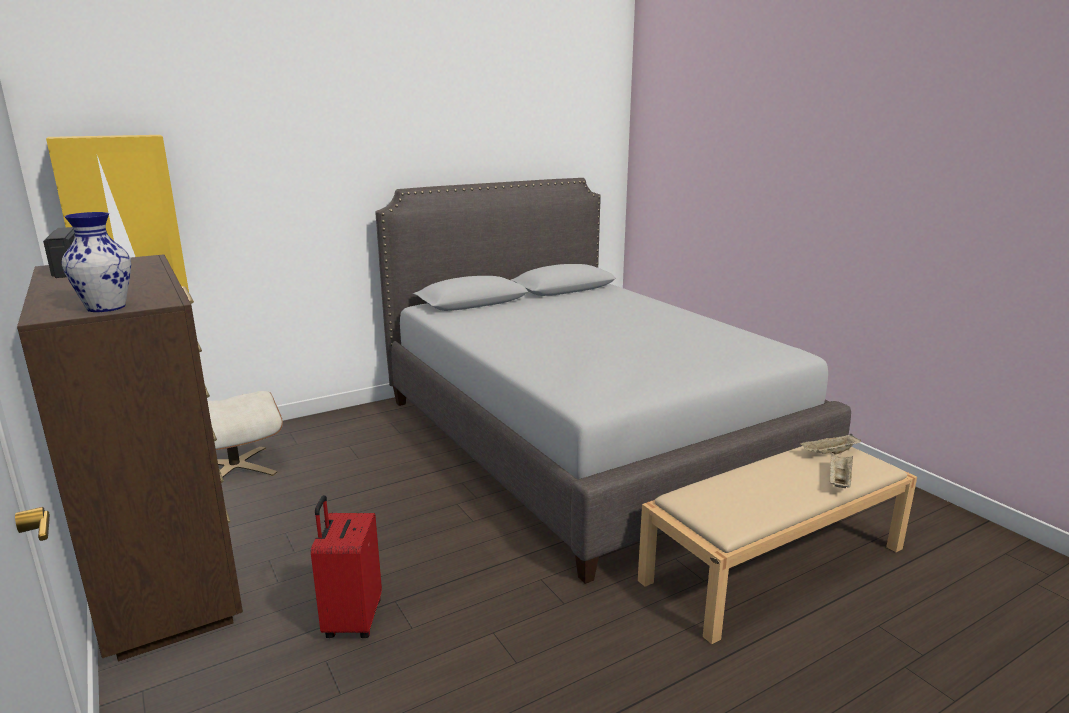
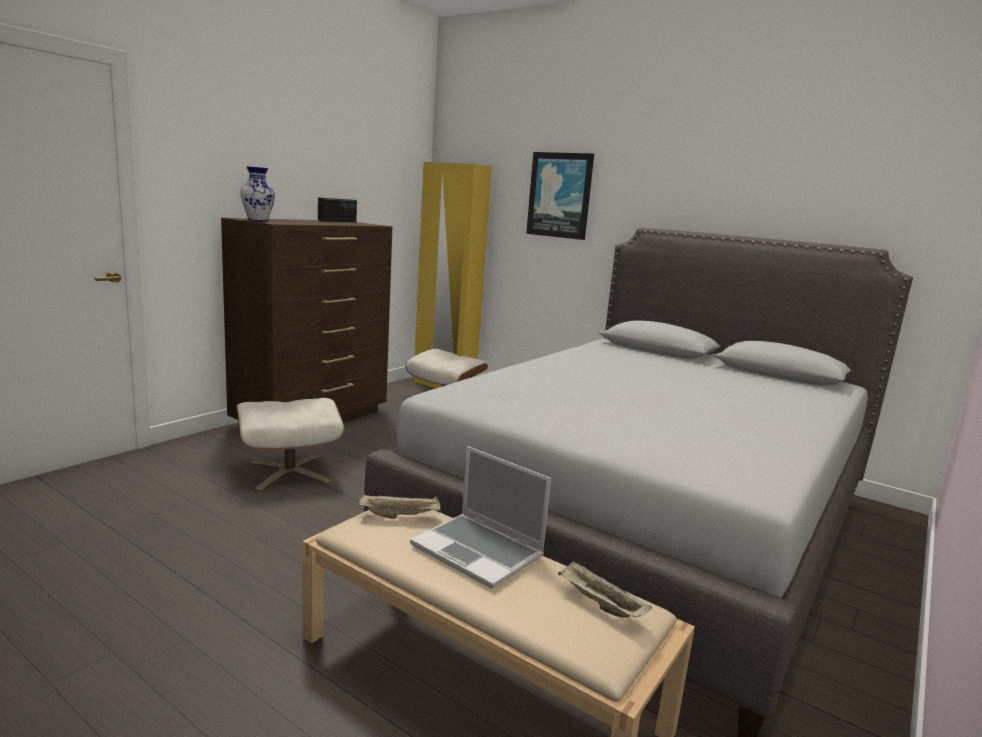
camera: 65 degrees right, 5 degrees down
(278, 164) = (560, 195): none -> picture
(351, 620) = (290, 472): red suitcase -> beige ottoman
(765, 477) = (479, 551): none -> laptop
(838, 480) = (514, 608): beige tray -> beige tray (401, 516)

